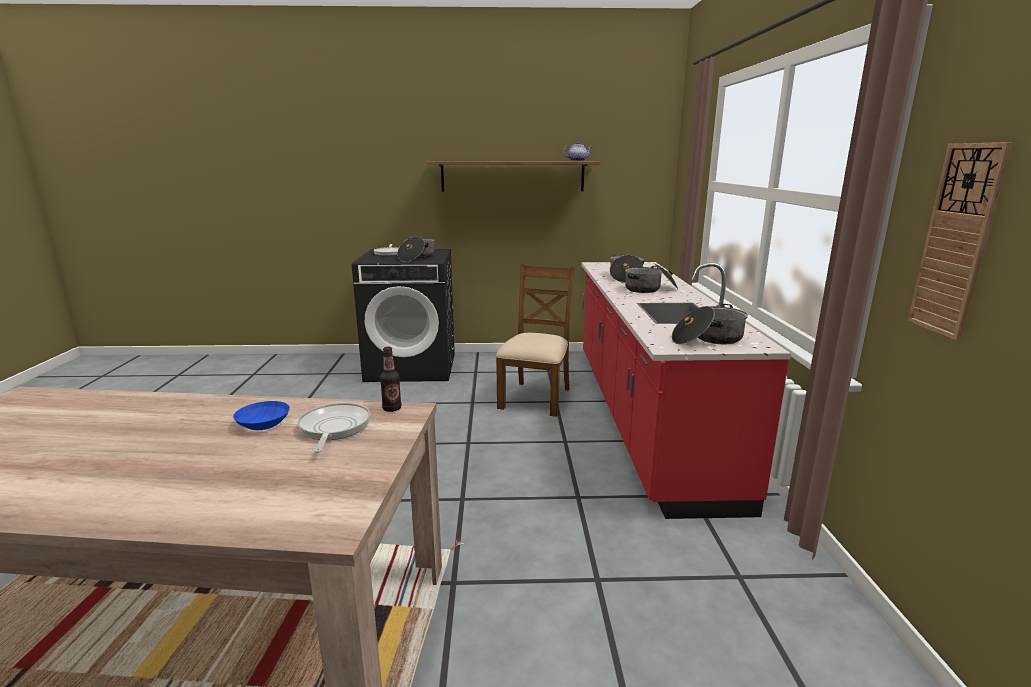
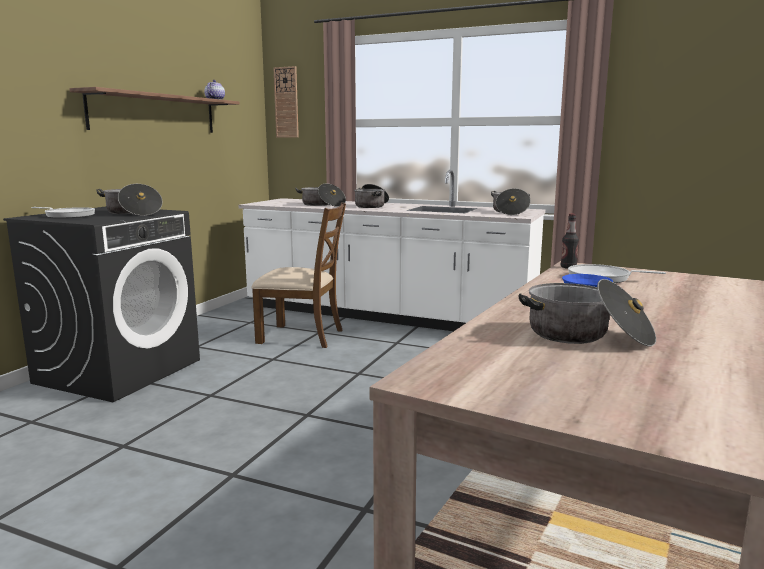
camera: 65 degrees left, 5 degrees down
(92, 432) = (587, 336): none -> cooking pot
(536, 398) = (302, 336): brown chair -> brown chair turned 150 degrees clockwise
(644, 417) = (386, 315): red counter -> white counter
(957, 241) = (635, 128): wall clock -> wall clock (286, 102)

